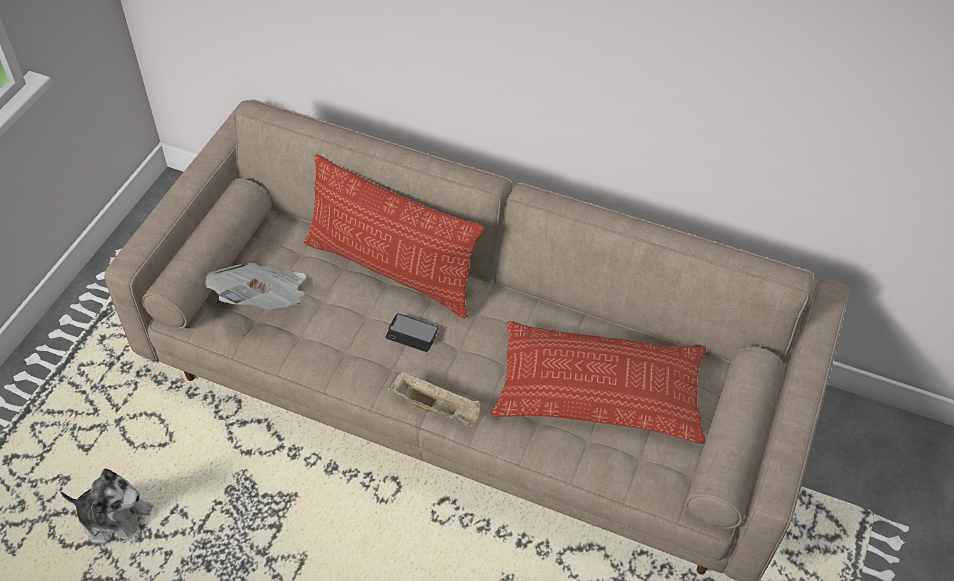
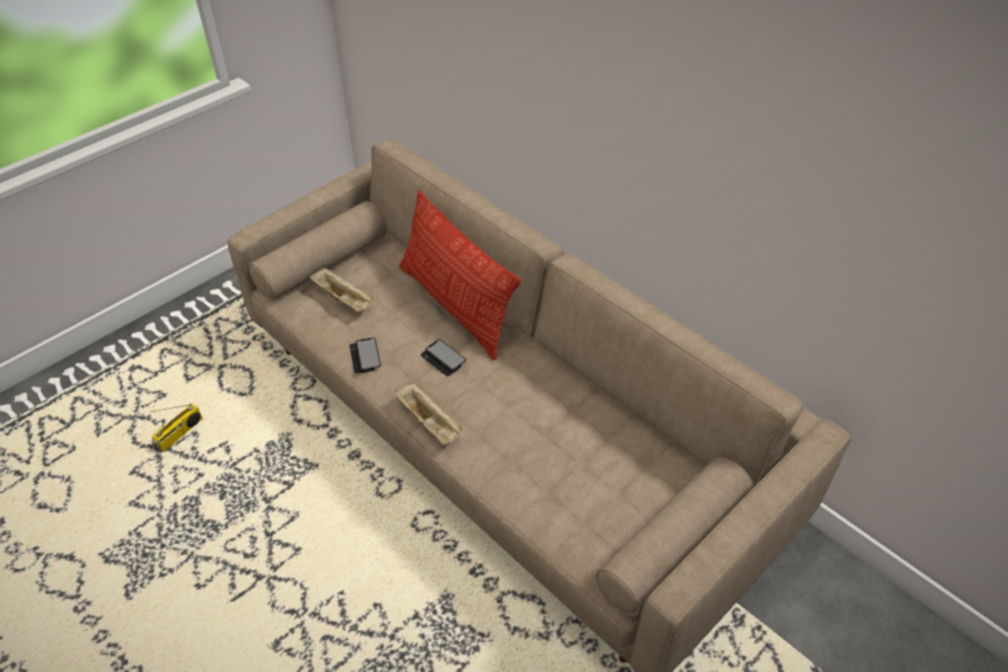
camera: 25 degrees right, 5 degrees down
(115, 517) = (180, 435): plush toy -> radio
(264, 301) = (344, 299): newspaper -> beige tray
(326, 359) = (365, 356): none -> phone
(600, 390) = (577, 455): pillow -> none

